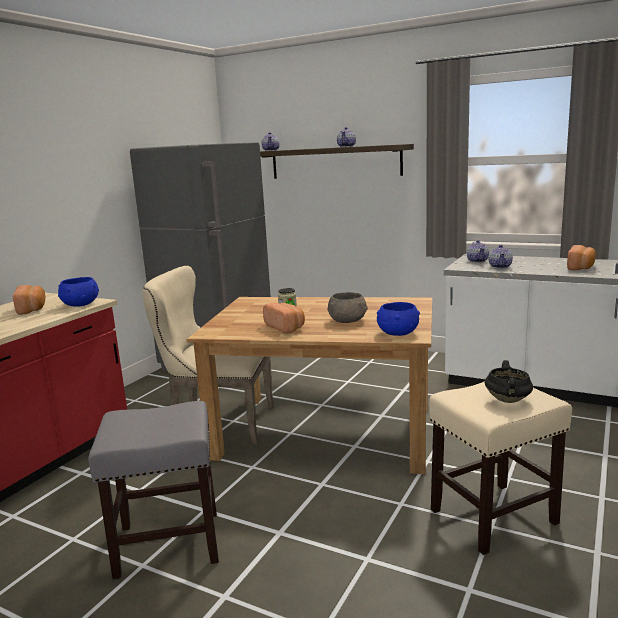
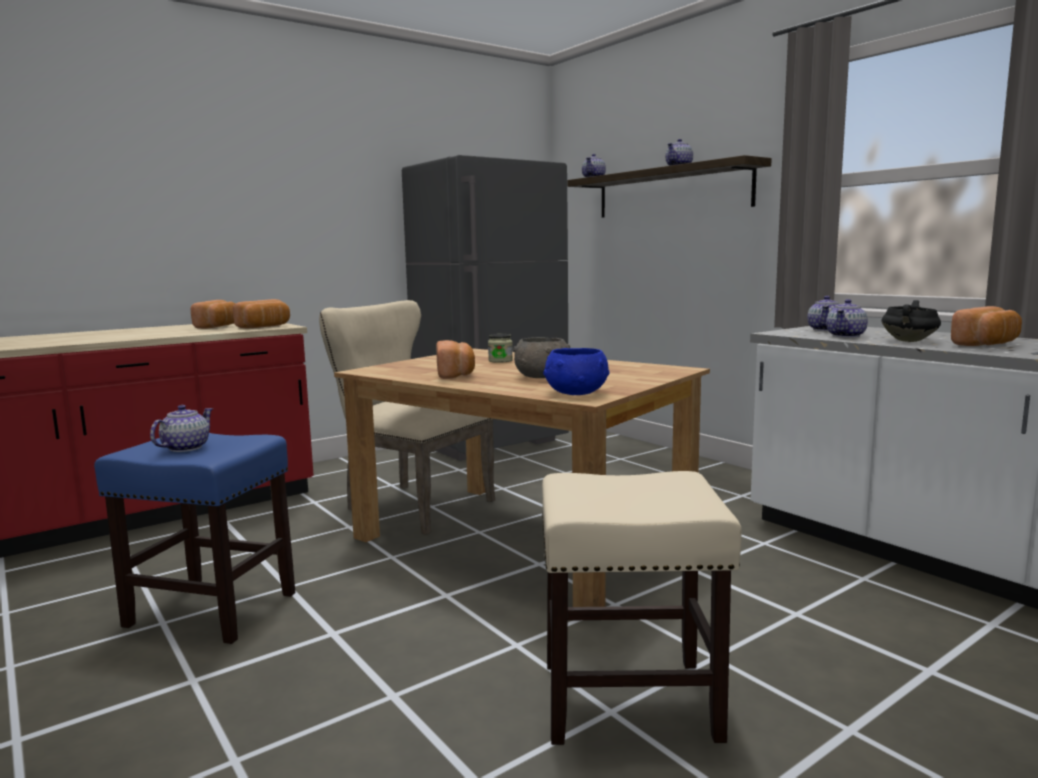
camera: 25 degrees right, 5 degrees down
(80, 304) = (265, 327): blue bowl -> bread
(148, 427) = (185, 448): none -> teapot
(167, 544) = (209, 609): grey stool -> blue stool
(508, 400) = (641, 498): black cooking pot -> black cooking pot (909, 341)

